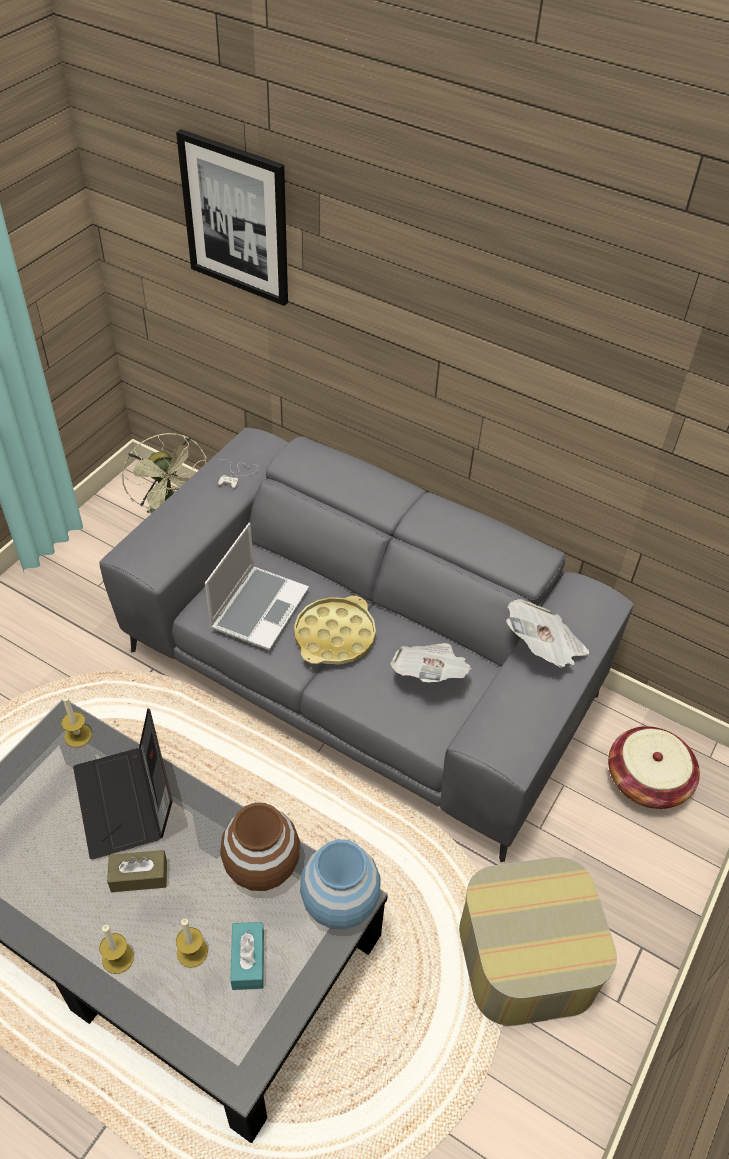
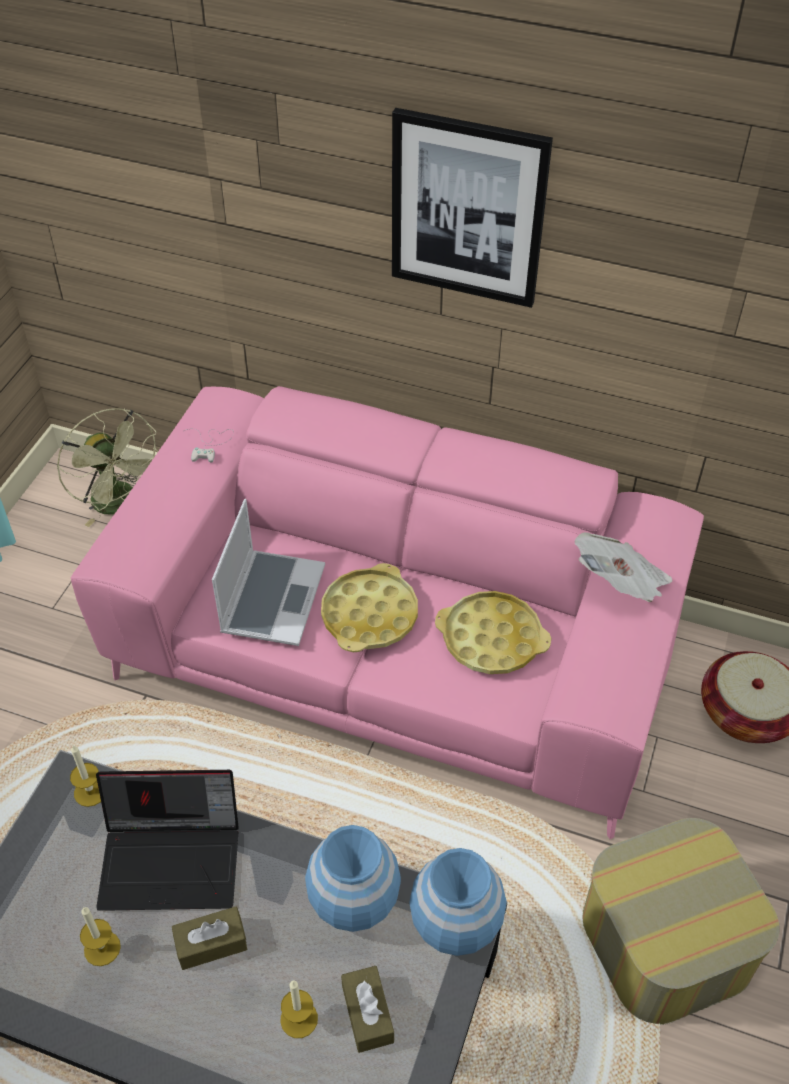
camera: 10 degrees left, 0 degrees up
(118, 958) = (212, 1046): candle -> candle (102, 948)
(127, 802) = (173, 858): laptop -> laptop turned 60 degrees counterclockwise
(236, 219) = (170, 138): picture -> picture (467, 209)
(248, 960) = (367, 1014): turquoise tissue box -> brown tissue box
(262, 866) = (354, 900): brown vase -> blue vase
(360, 675) = (395, 656): grey sofa -> pink sofa
(430, 674) = (491, 638): newspaper -> yellow tray

